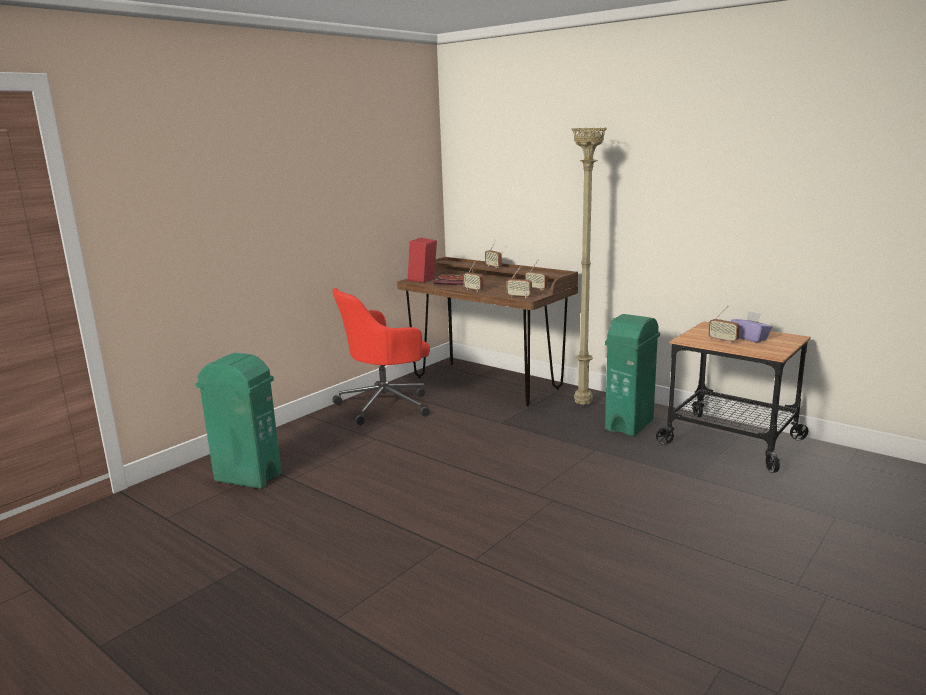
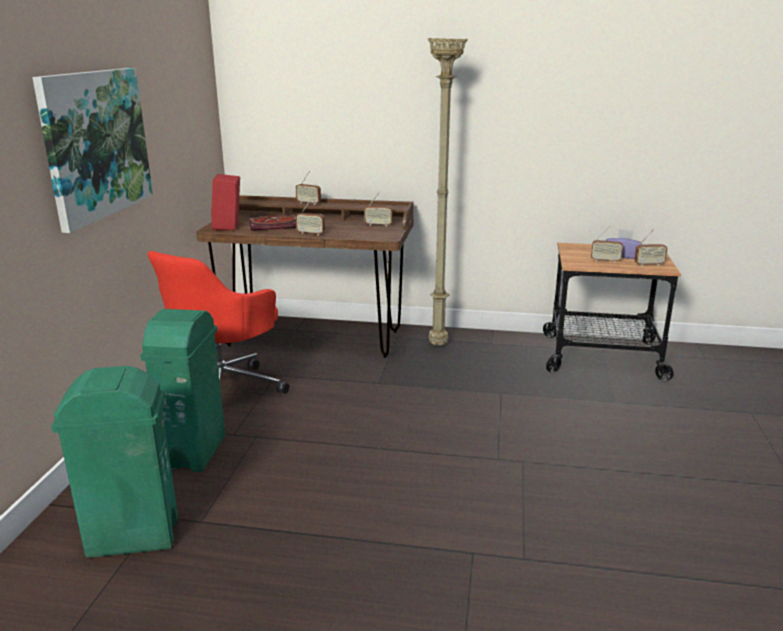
camera: 30 degrees left, 5 degrees up
(298, 208) = (96, 144): none -> picture
(519, 297) = (376, 237): radio -> radio (649, 265)
(630, 425) = (503, 358): green trash can -> green trash can (195, 452)

